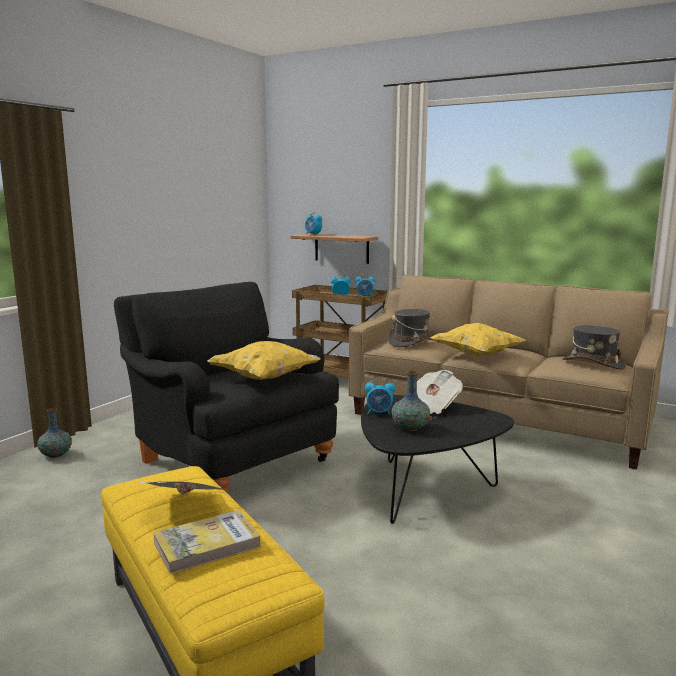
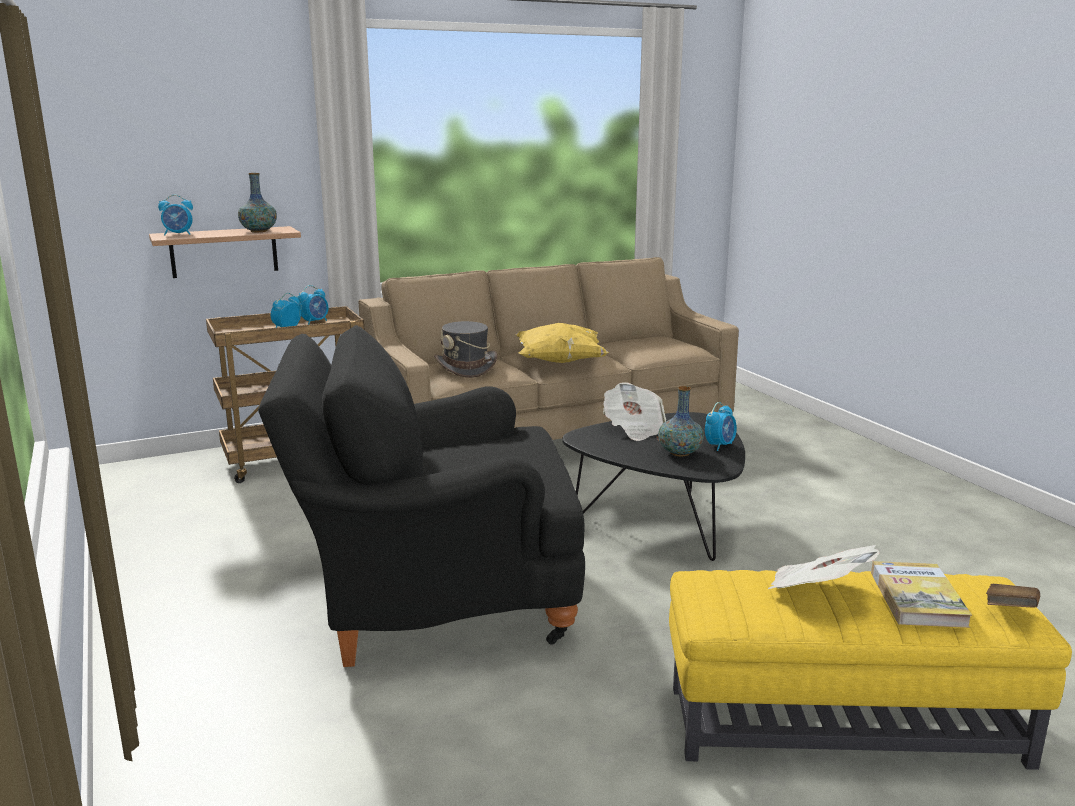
camera: 55 degrees left, 5 degrees up
(56, 455) = (183, 746): vase -> vase (259, 231)
(222, 592) = (1010, 611): none -> brown book
(265, 378) = (514, 455): yellow pillow -> none
(379, 413) = (620, 452): alarm clock -> alarm clock (720, 446)
(593, 363) = (659, 341): grey hat -> none

